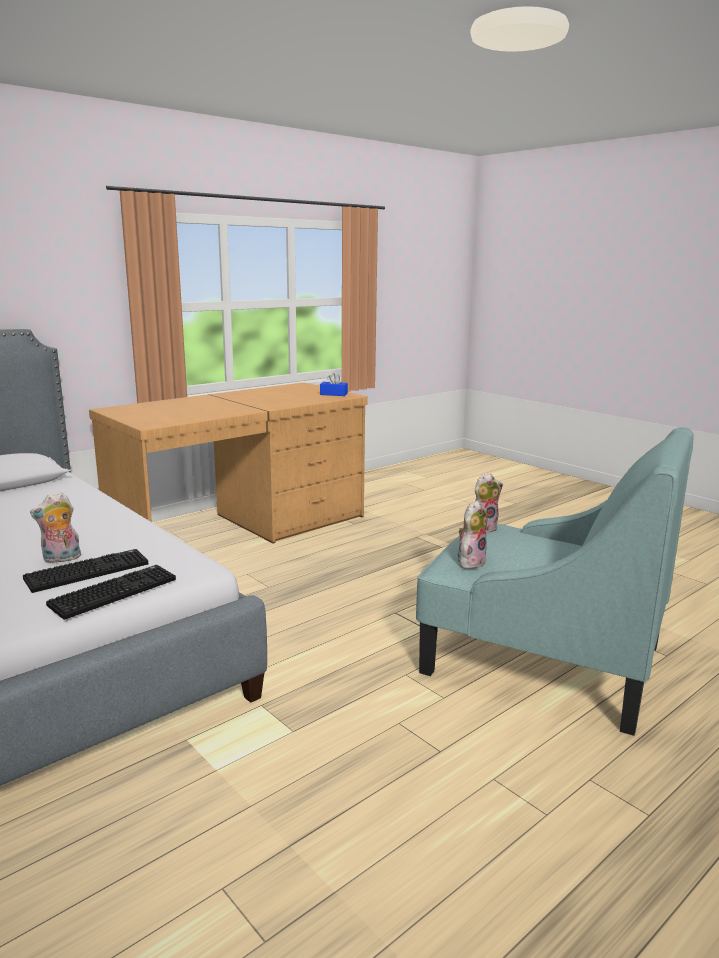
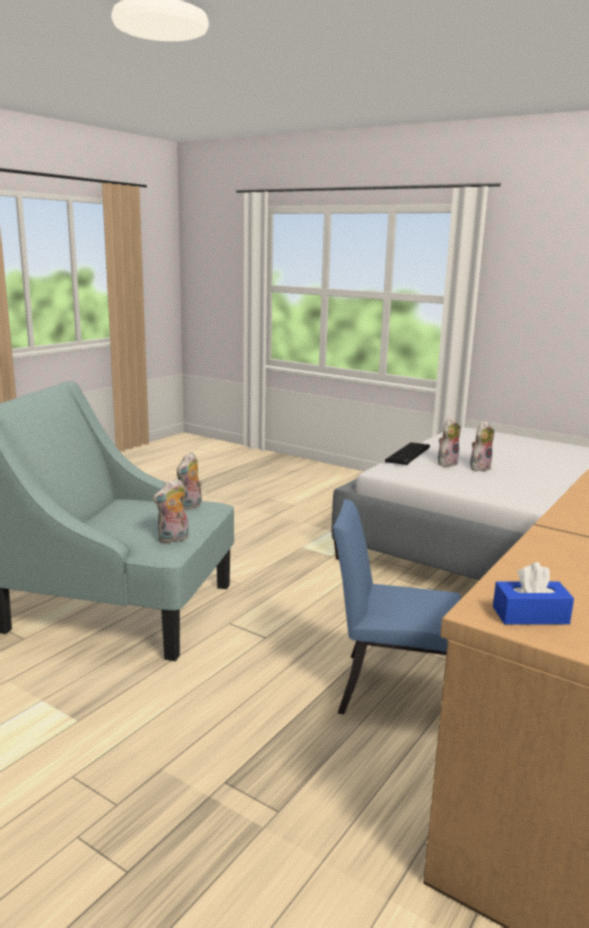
camera: 165 degrees right, 0 degrees up
(88, 571) = (447, 463): keyboard -> plush toy
(317, 570) = (393, 689): none -> blue chair

